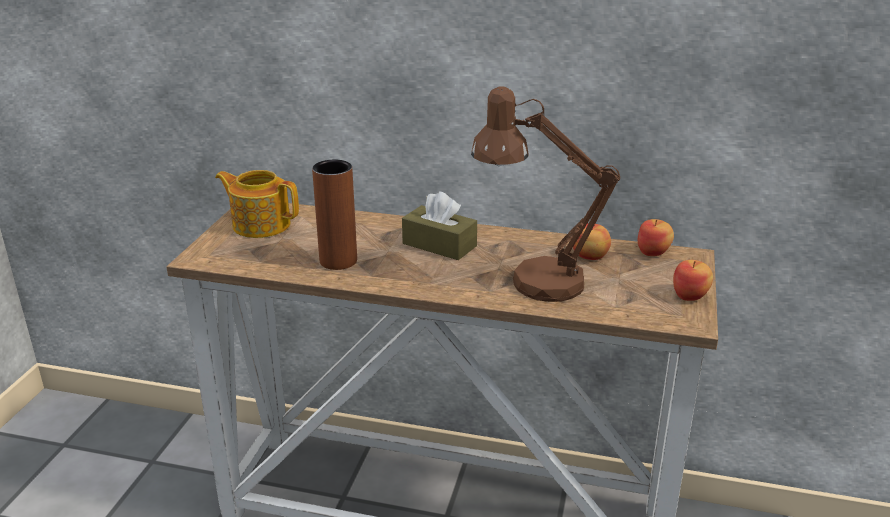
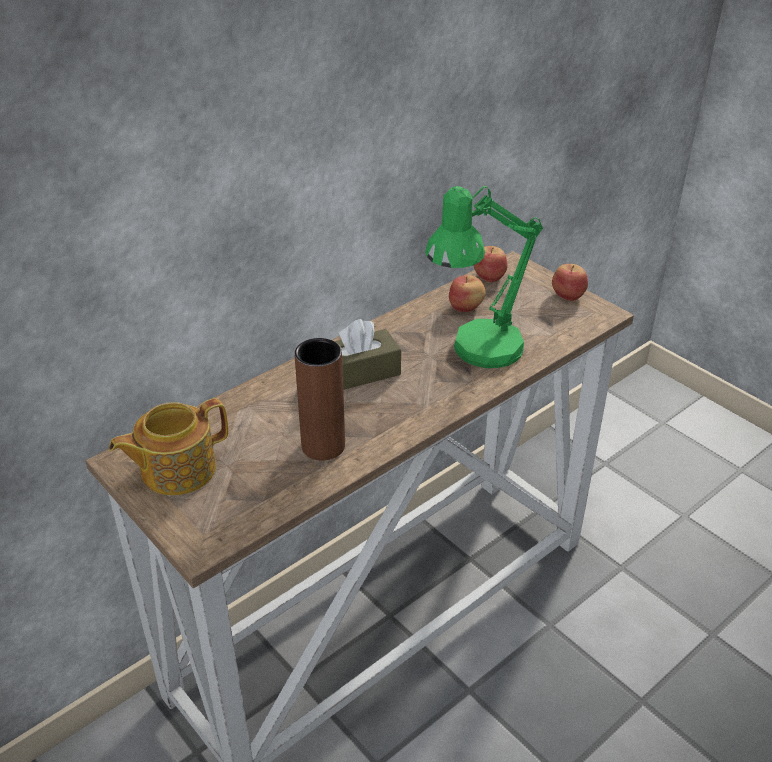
camera: 55 degrees left, 10 degrees up
(532, 281) = (477, 353): brown table lamp -> green table lamp

